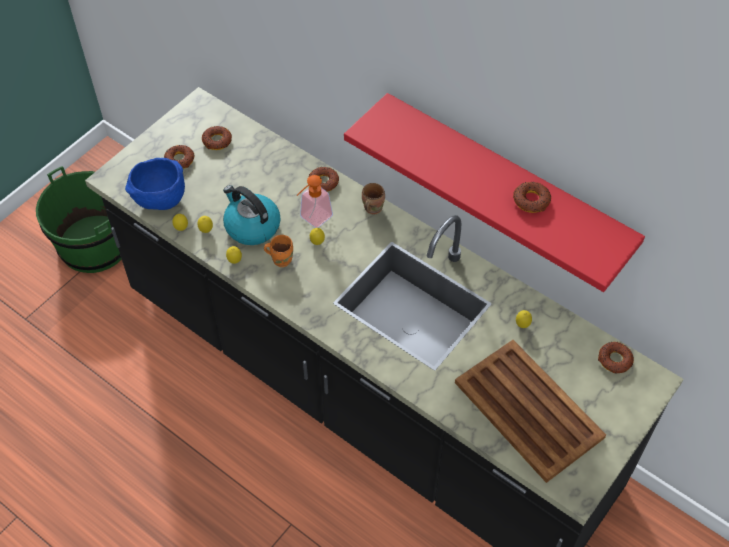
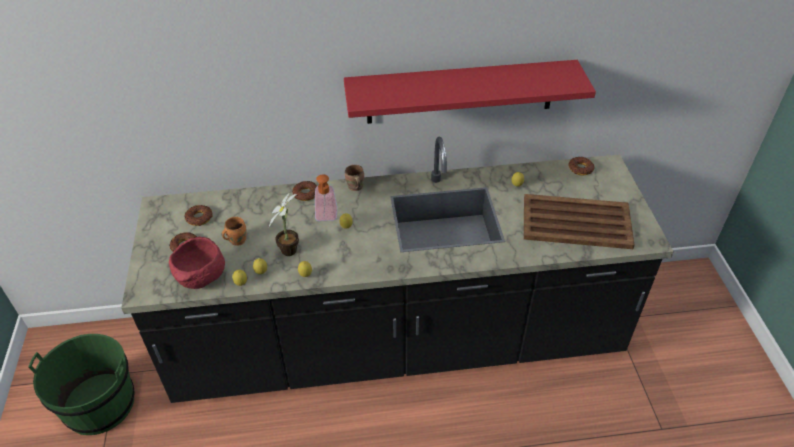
camera: 45 degrees left, 10 degrees down
(160, 201) = (202, 279): blue bowl -> red bowl
(251, 226) = (290, 248): kettle -> potted plant
(281, 259) = (335, 252): orange mug -> orange mug (236, 240)
(531, 200) = (502, 78): donut -> none

